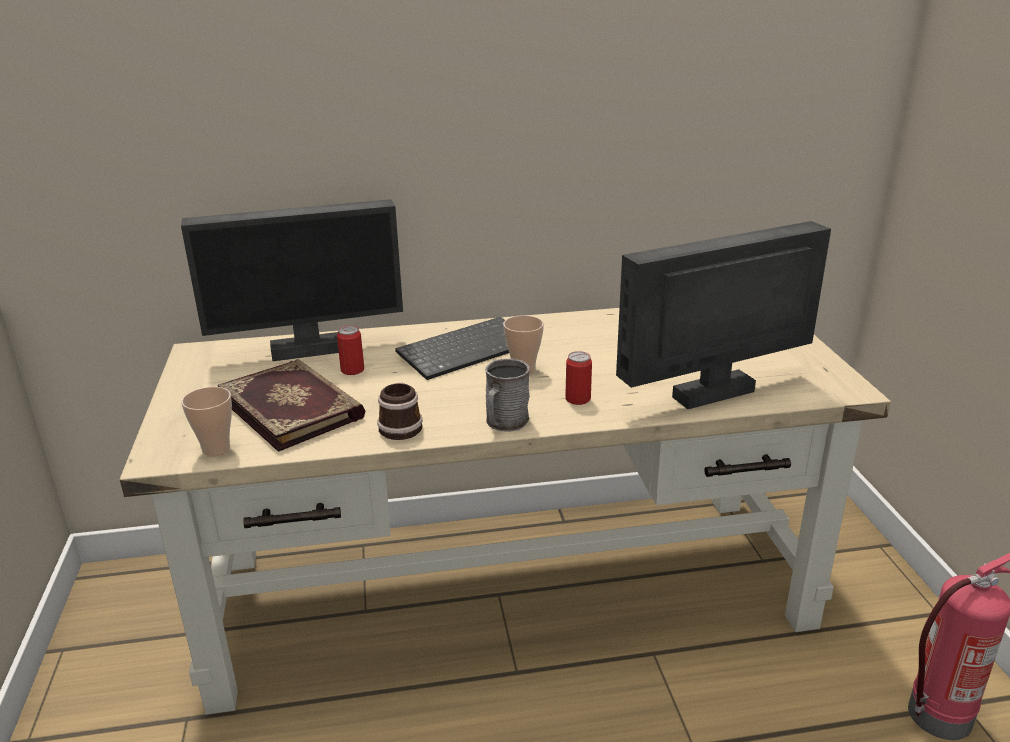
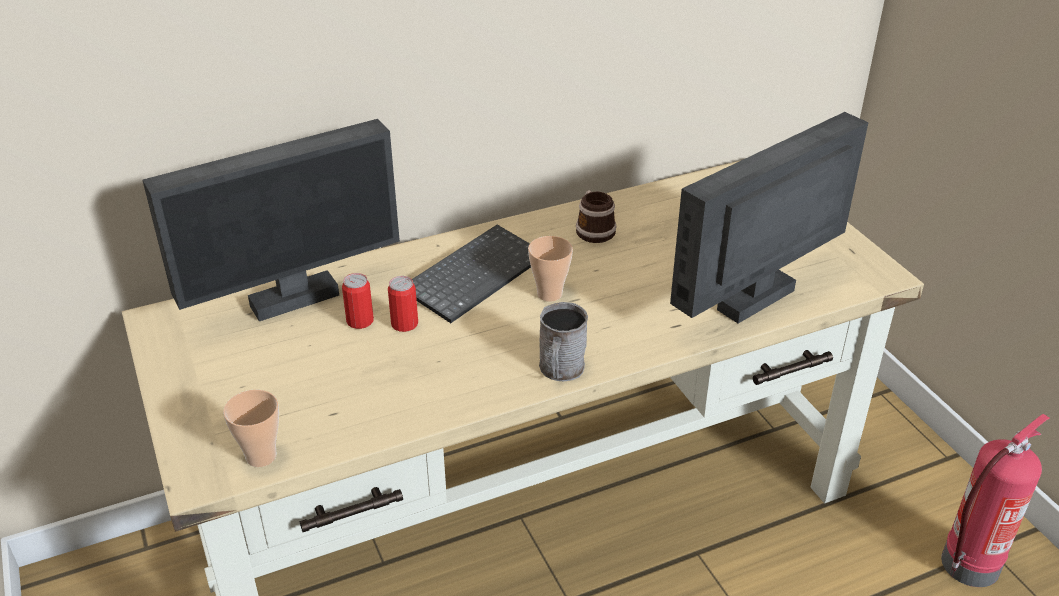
camera: 15 degrees left, 10 degrees up
(293, 407) = (319, 384): book -> none
(401, 425) = (452, 391): mug -> mug (593, 229)
(577, 399) = (623, 326): can -> can (404, 324)

